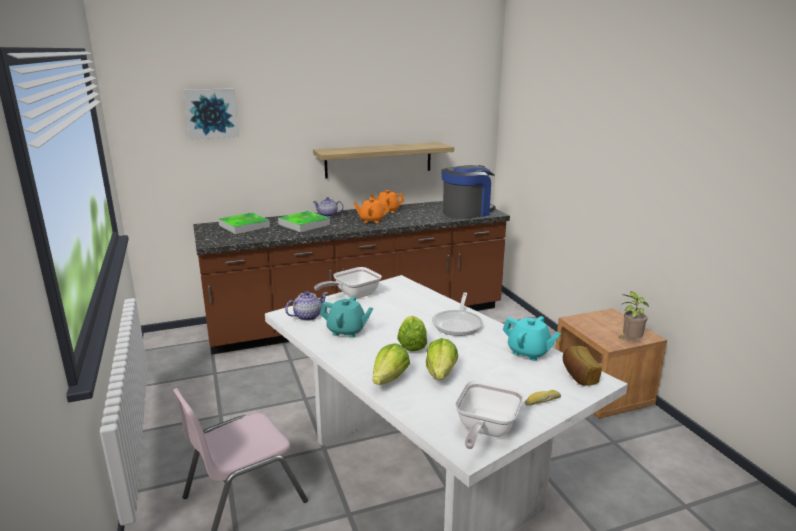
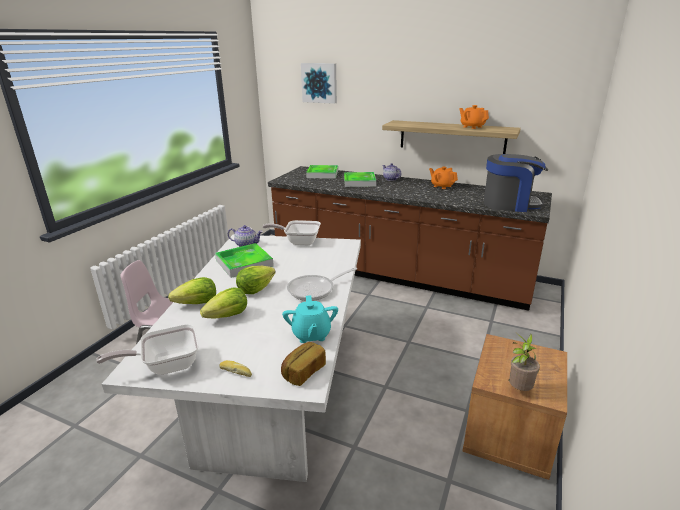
camera: 45 degrees right, 5 degrees up
(347, 331) = (244, 263): turquoise teapot -> tray
(371, 220) = (412, 190): orange teapot -> orange teapot (472, 127)

